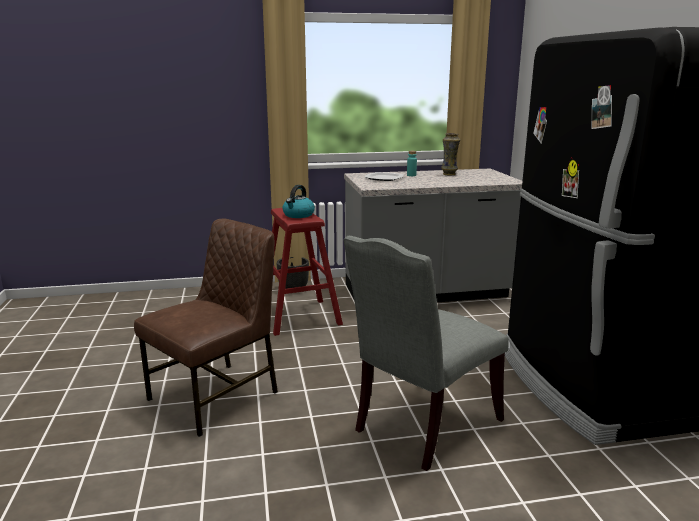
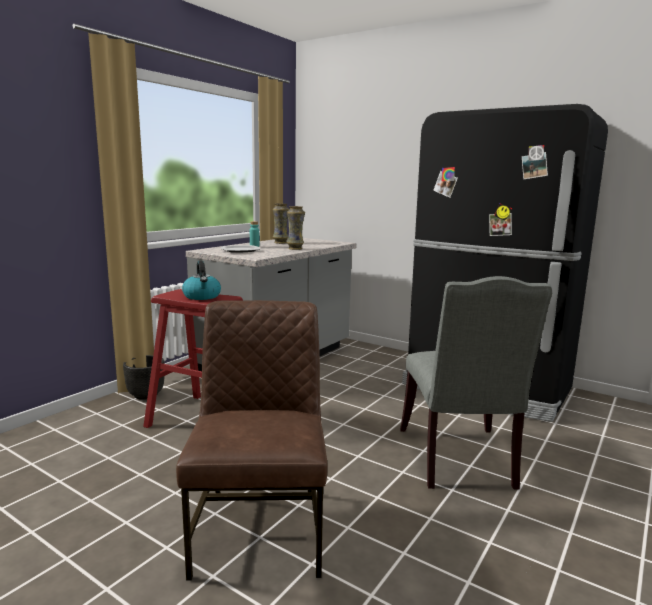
camera: 45 degrees left, 5 degrees down
(437, 182) = (295, 249): none -> vase

